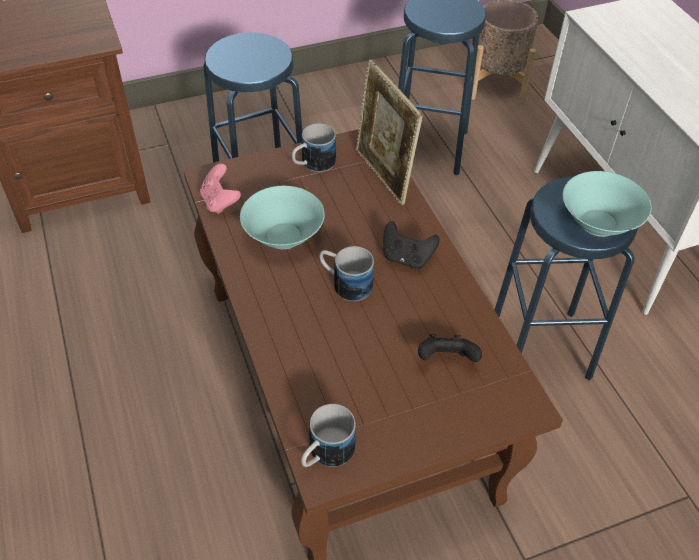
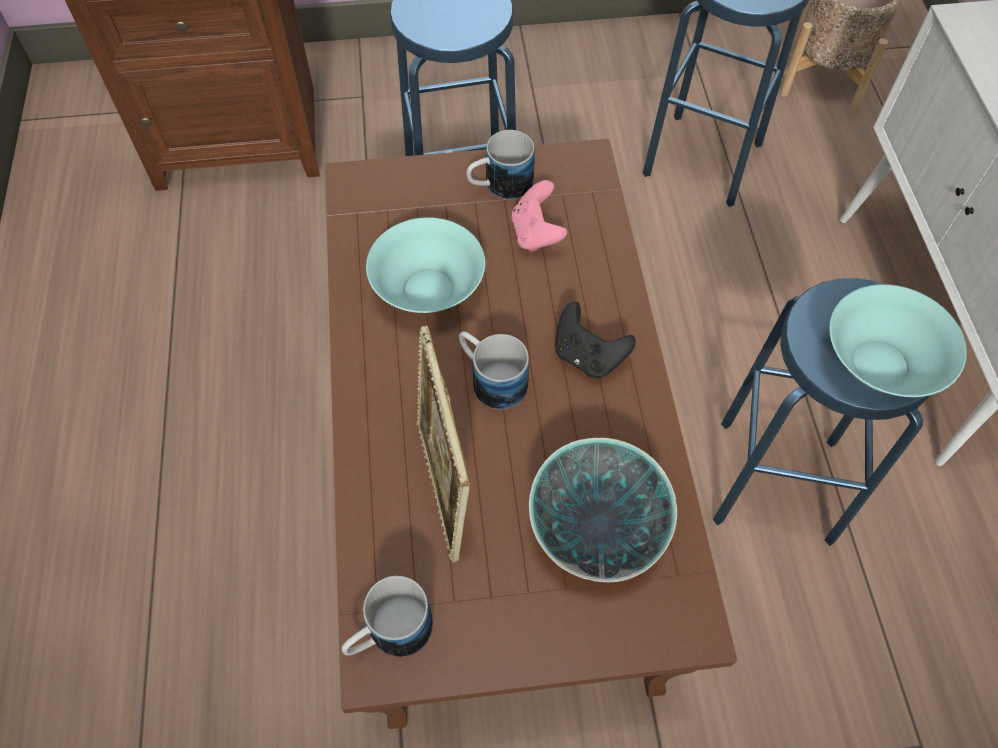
camera: 15 degrees right, 10 degrees up
(220, 202) = (359, 221): pink game controller -> pink game controller (536, 233)
(383, 176) = (592, 221): picture frame -> picture frame (445, 490)
(446, 360) = (597, 528): black game controller -> bowl

